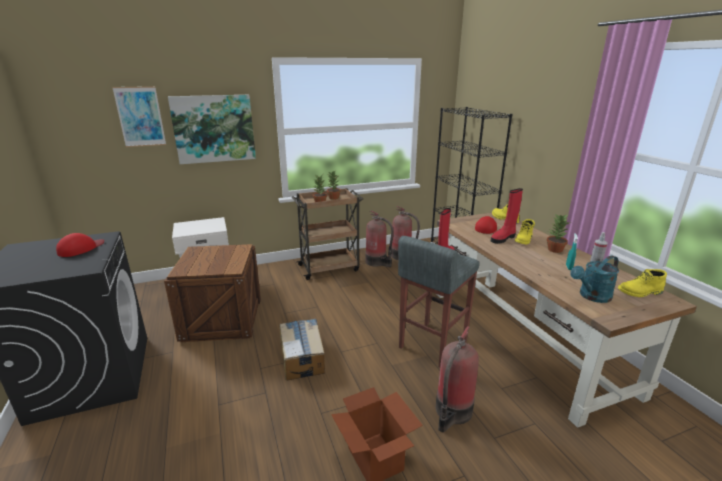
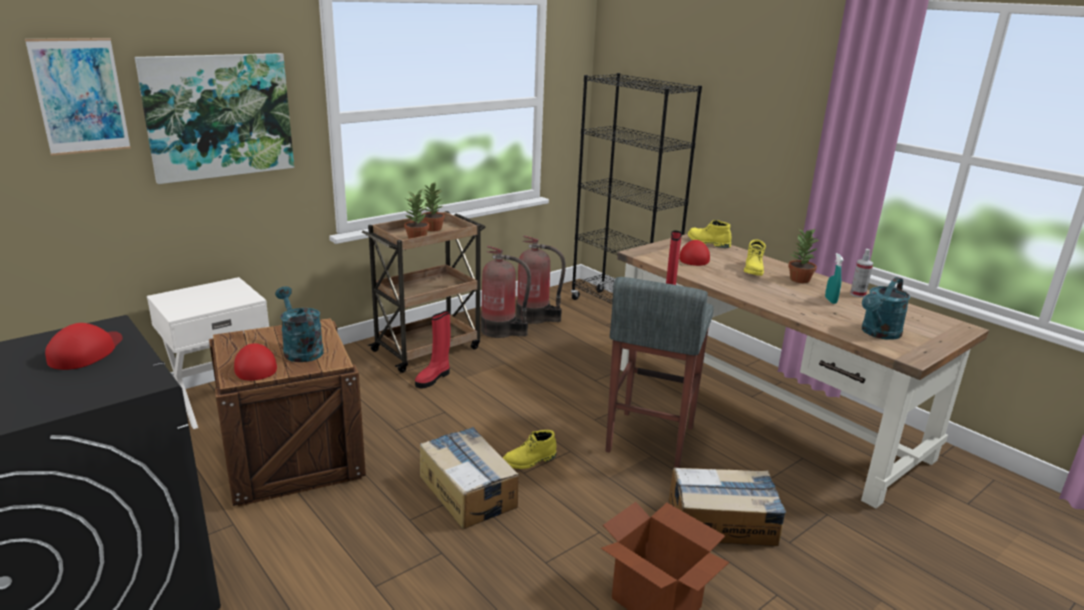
camera: 20 degrees left, 0 degrees up
(193, 266) = (255, 366): none -> red cap
(222, 260) = (300, 349): none -> turquoise watering can
(452, 412) = (722, 522): fire extinguisher -> cardboard box
(503, 238) = (726, 270): red boot -> red boot (433, 378)
(640, 292) = (925, 322): yellow boot -> yellow boot (530, 461)

